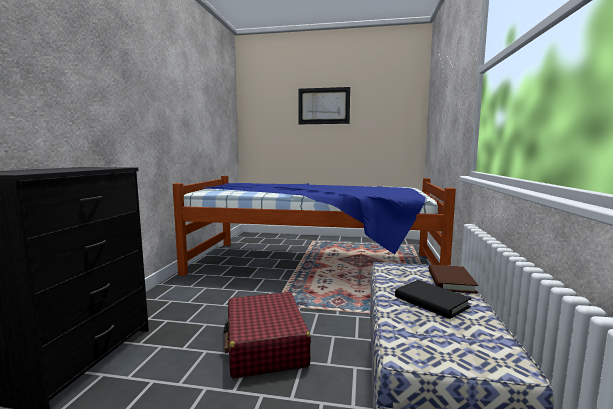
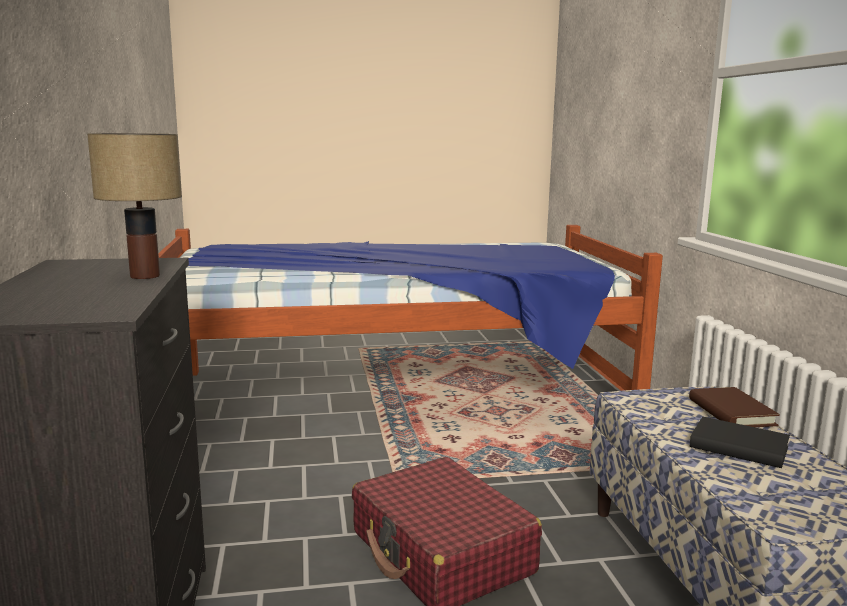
camera: 20 degrees left, 5 degrees up
(90, 169) = (146, 276): none -> table lamp
(323, 106) = (365, 79): picture -> none

